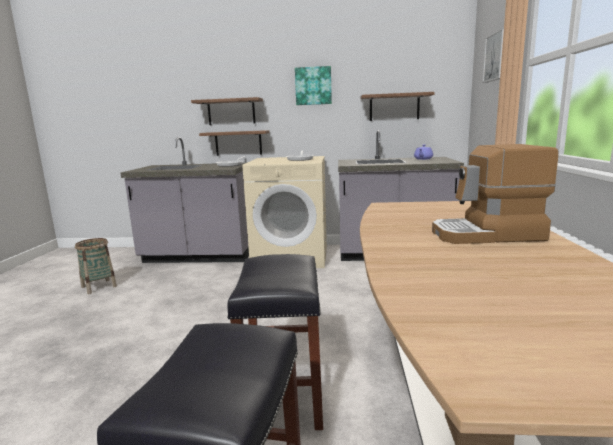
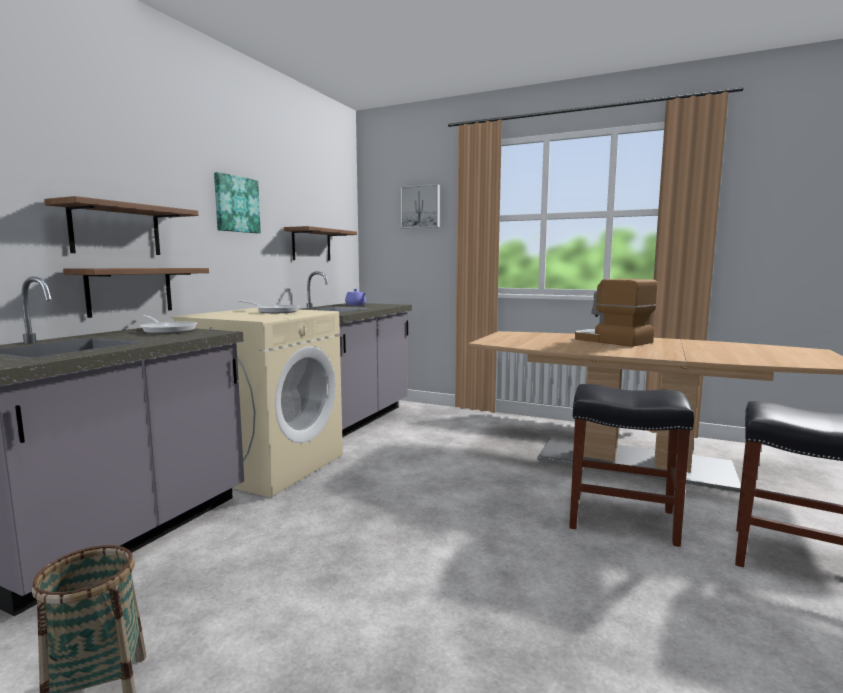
camera: 70 degrees left, 5 degrees down
(487, 235) = (611, 341): coffee machine -> coffee machine turned 120 degrees clockwise

